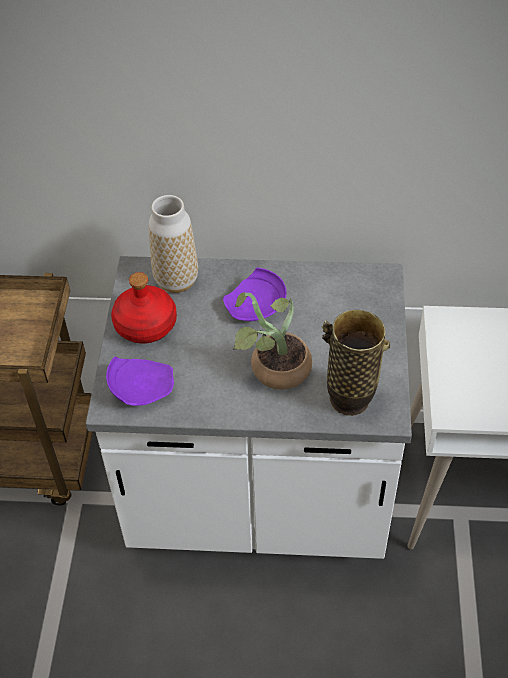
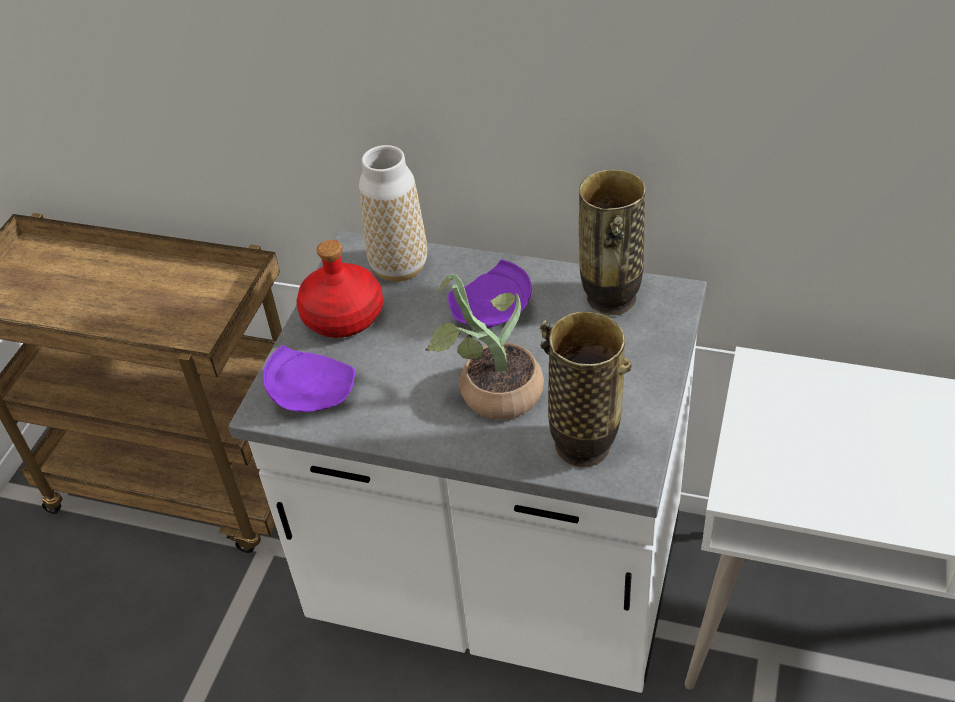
camera: 15 degrees right, 5 degrees down
(339, 287) = (610, 300): none -> vase

